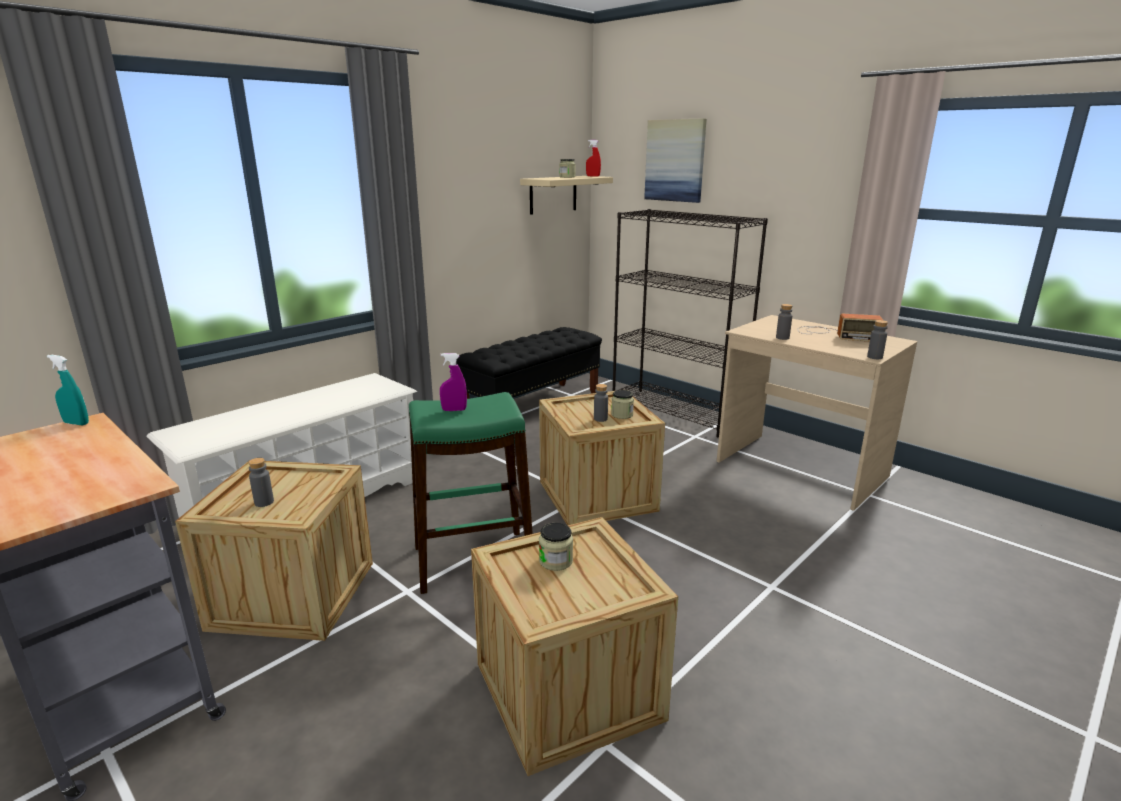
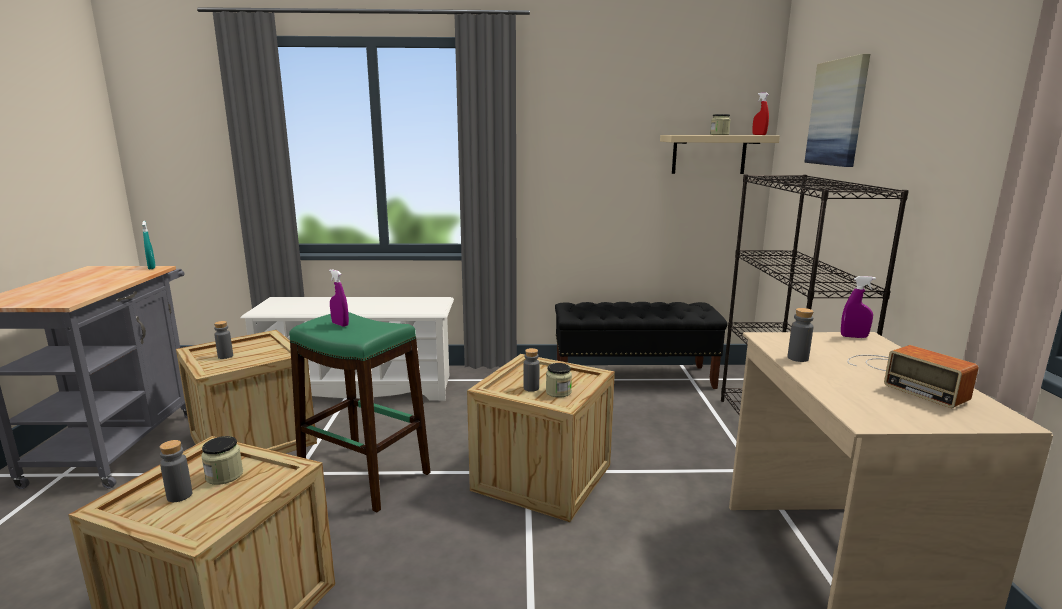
camera: 45 degrees right, 5 degrees down
(772, 319) = (854, 337): none -> purple spray bottle
(874, 357) = (872, 422): grey bottle -> grey bottle (179, 495)

